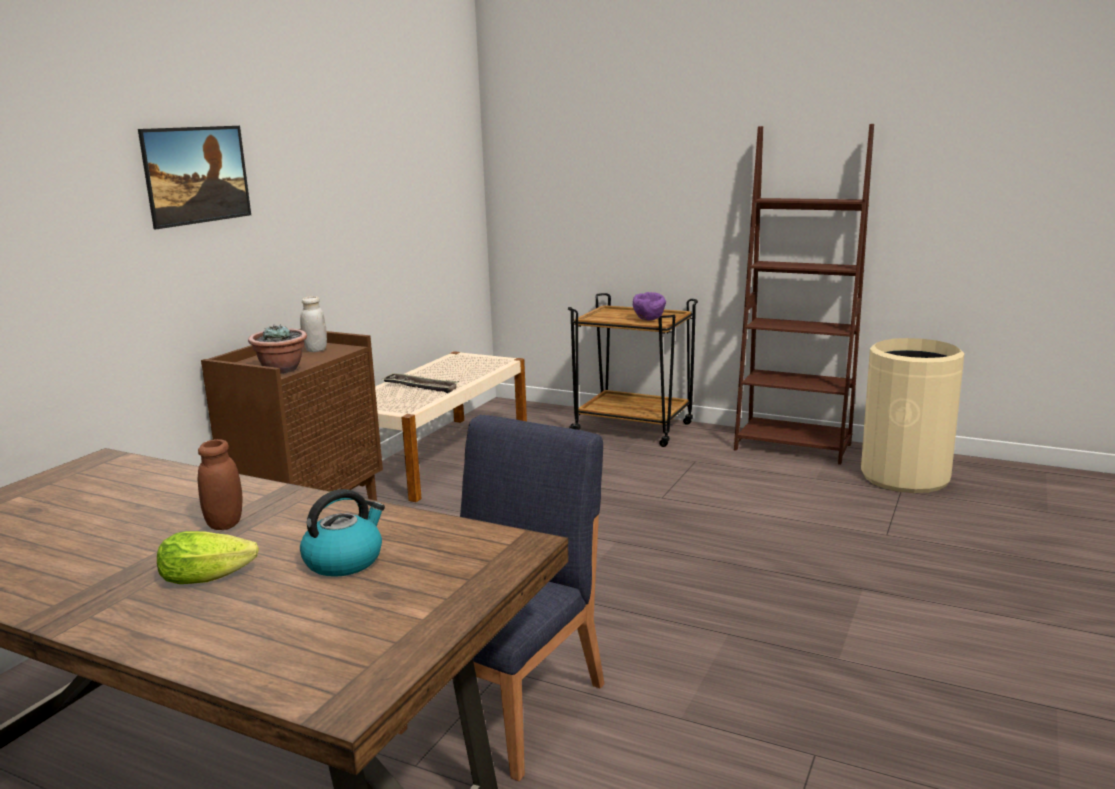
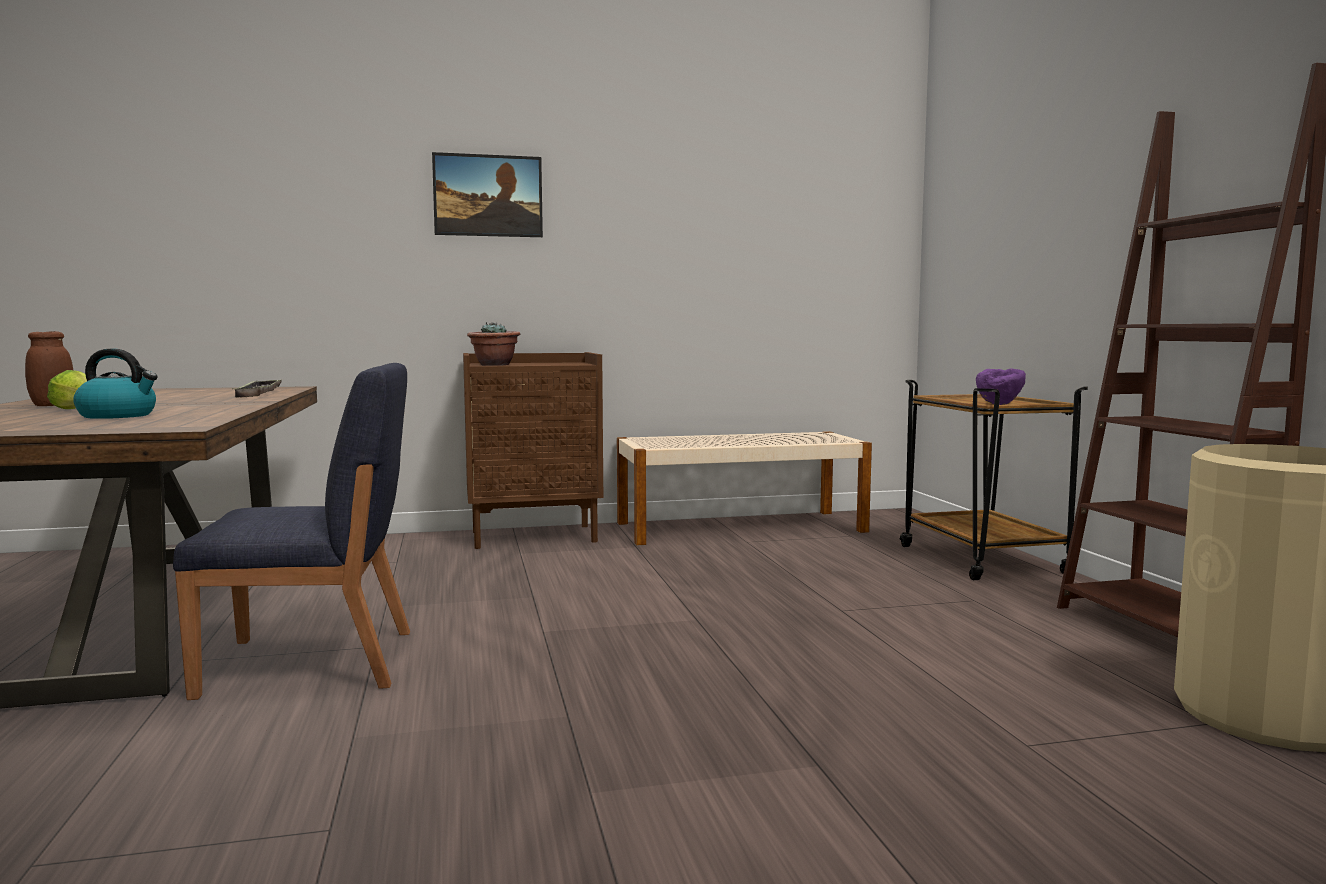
camera: 50 degrees right, 10 degrees down
(225, 524) = (182, 403): brown jar -> brown jar (52, 405)
(315, 350) = (562, 363): white jar -> none
(420, 387) = (714, 440): tray -> tray (259, 393)

